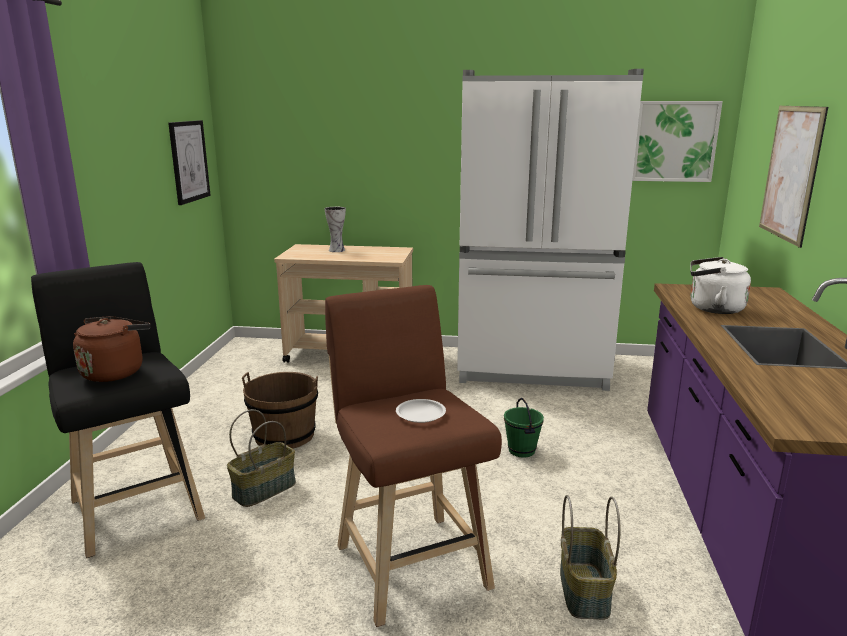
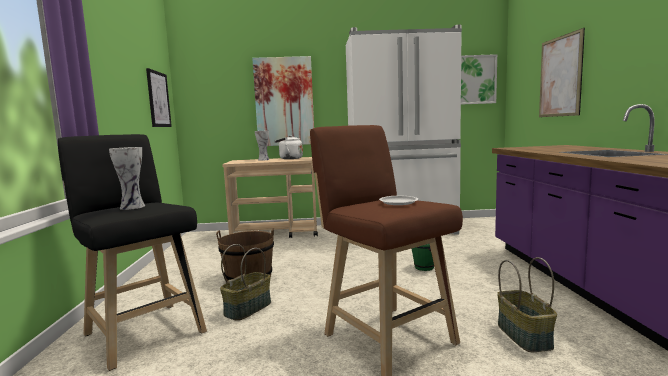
camera: 10 degrees left, 10 degrees down
(115, 372) = (134, 207): brown kettle -> vase
(372, 162) = (284, 102): none -> picture
(712, 308) = (542, 149): white kettle -> white kettle (289, 158)

